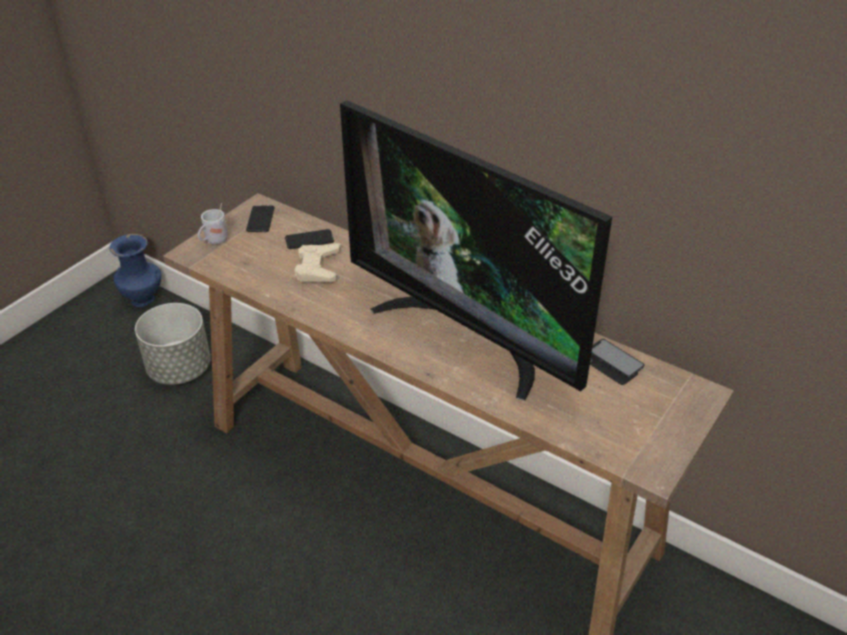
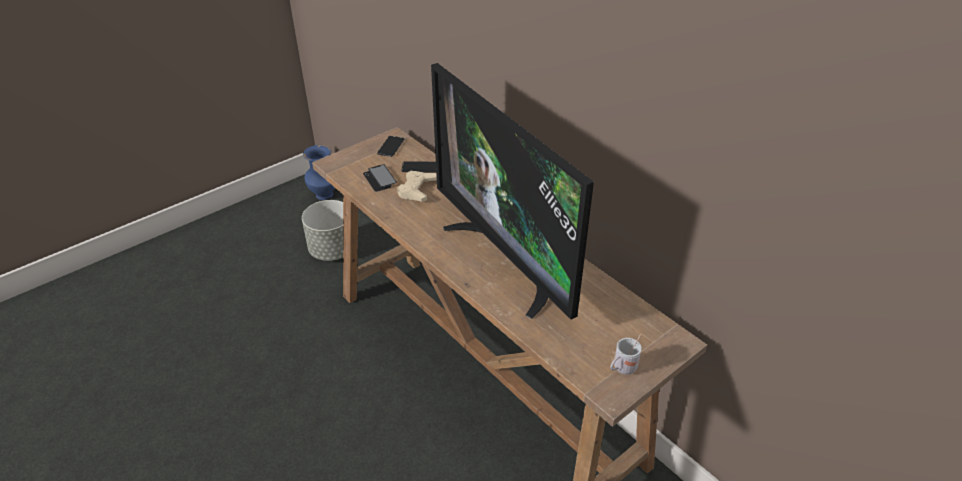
camera: 15 degrees right, 0 degrees up
(214, 241) = (351, 158): white mug -> white mug (622, 369)
(612, 363) = (614, 303): phone -> phone (379, 179)

